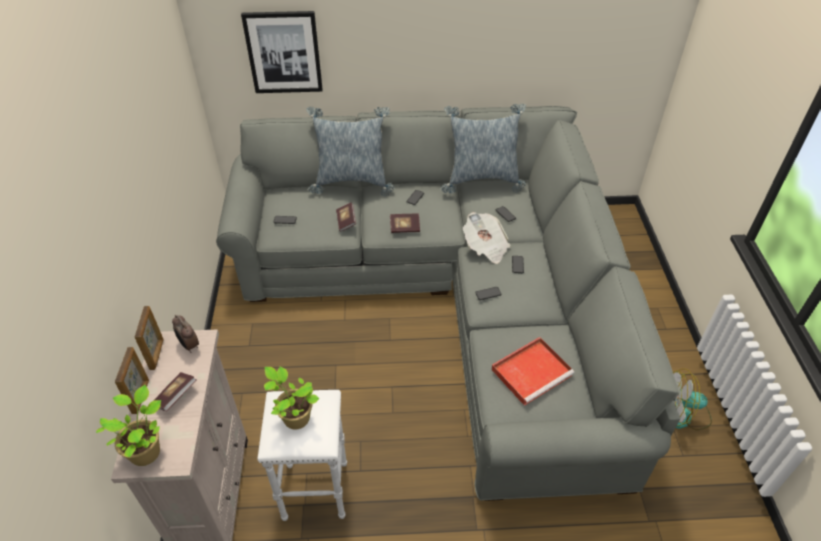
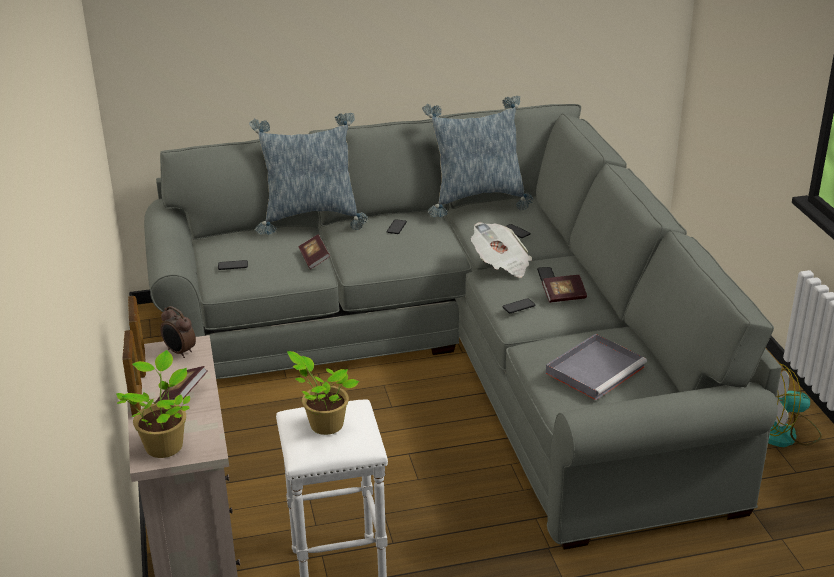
camera: 10 degrees left, 15 degrees down
(283, 52) = (214, 59): picture -> none
(404, 228) = (392, 258): book -> book (563, 296)
(532, 371) = (596, 369): red tray -> grey tray

